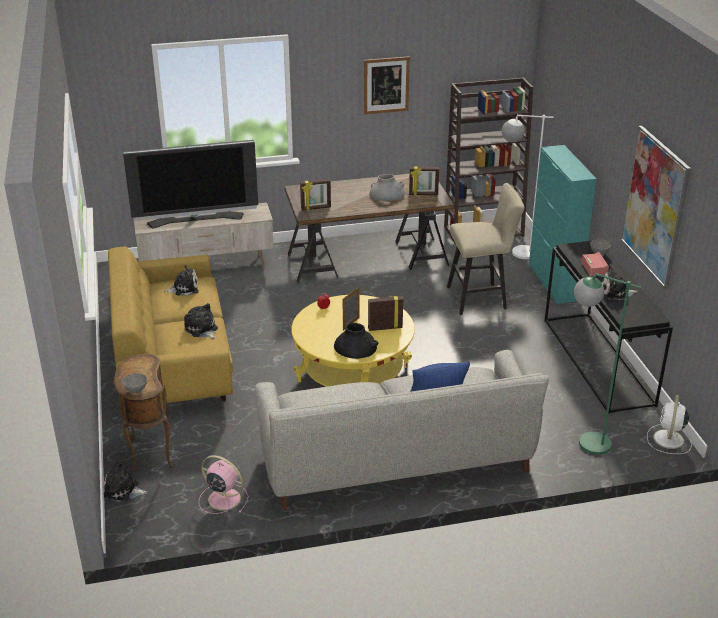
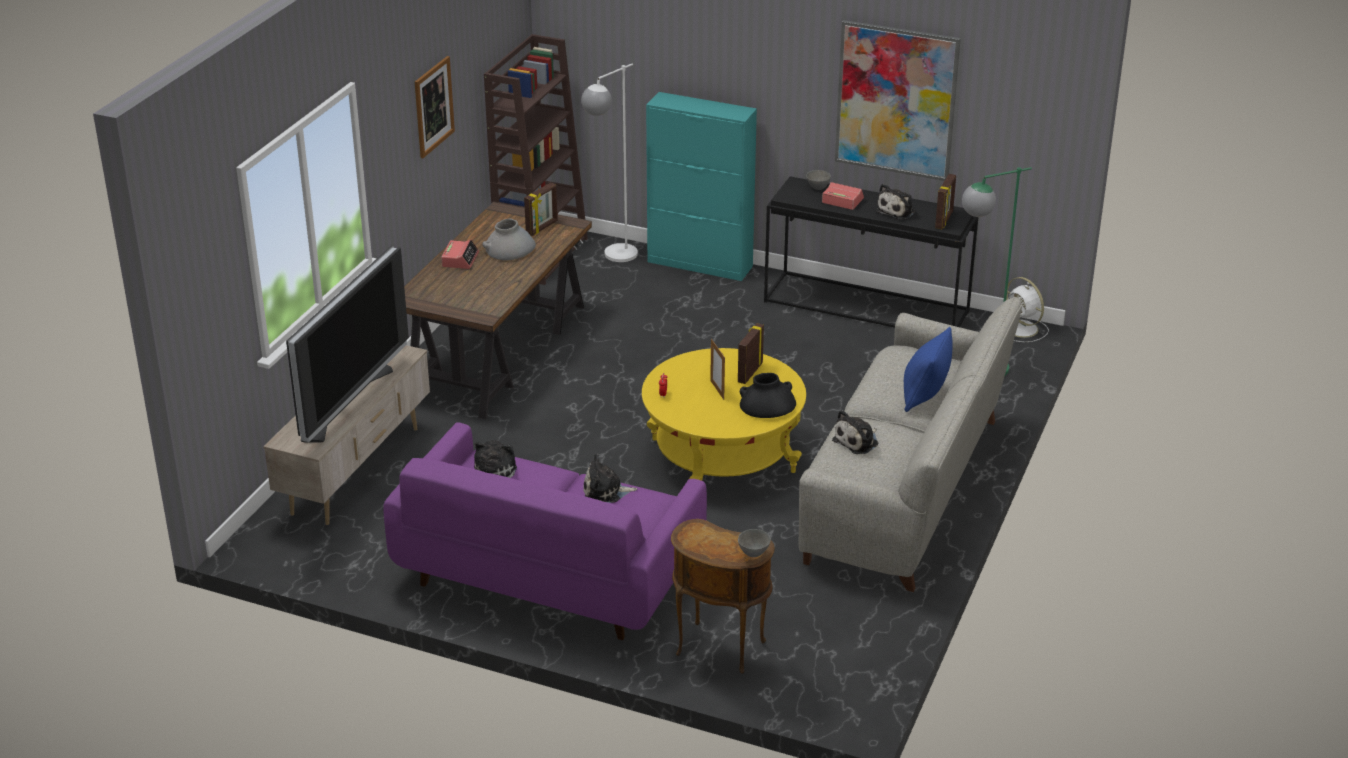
camera: 55 degrees left, 0 degrees up
(123, 491) = (772, 692): plush toy -> plush toy (858, 442)
(173, 362) = (548, 572): yellow sofa -> purple sofa
(223, 498) = (856, 624): pink fan -> none
(316, 208) = (478, 303): picture frame -> picture frame (944, 220)
(355, 186) = (460, 259): none -> alarm clock
(481, 298) = (675, 317): beige stool -> none

